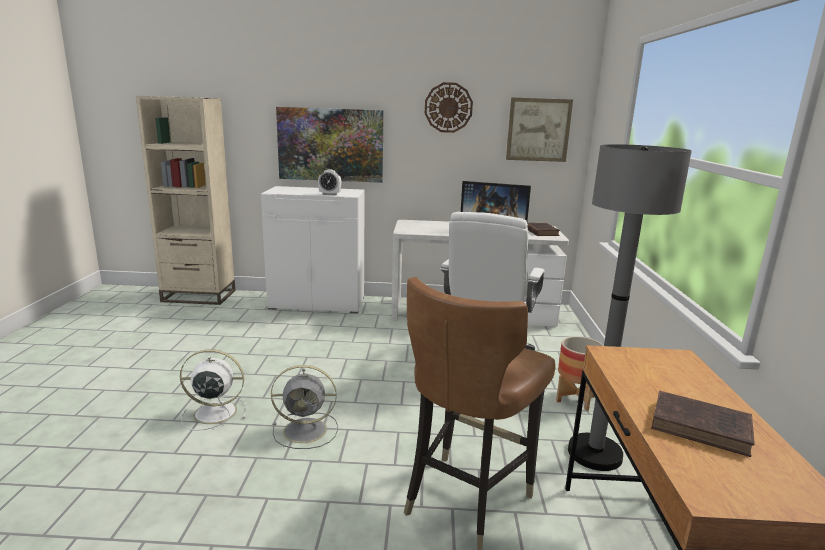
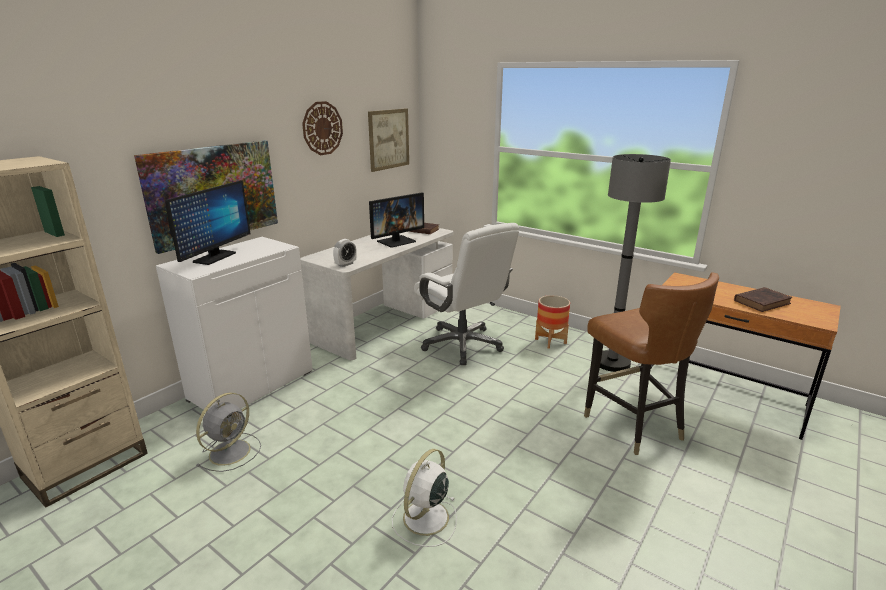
camera: 55 degrees left, 5 degrees up
(305, 190) = (214, 257): none -> monitor
(307, 430) = (503, 467): grey fan -> grey fan (231, 451)
(329, 194) = (263, 253): alarm clock -> alarm clock (345, 264)

